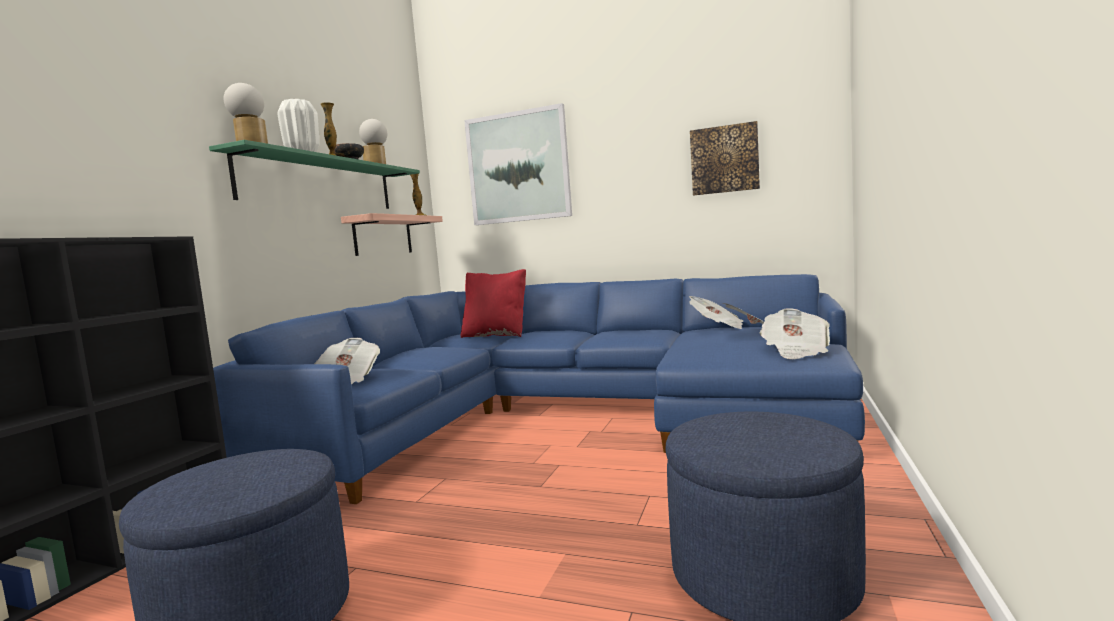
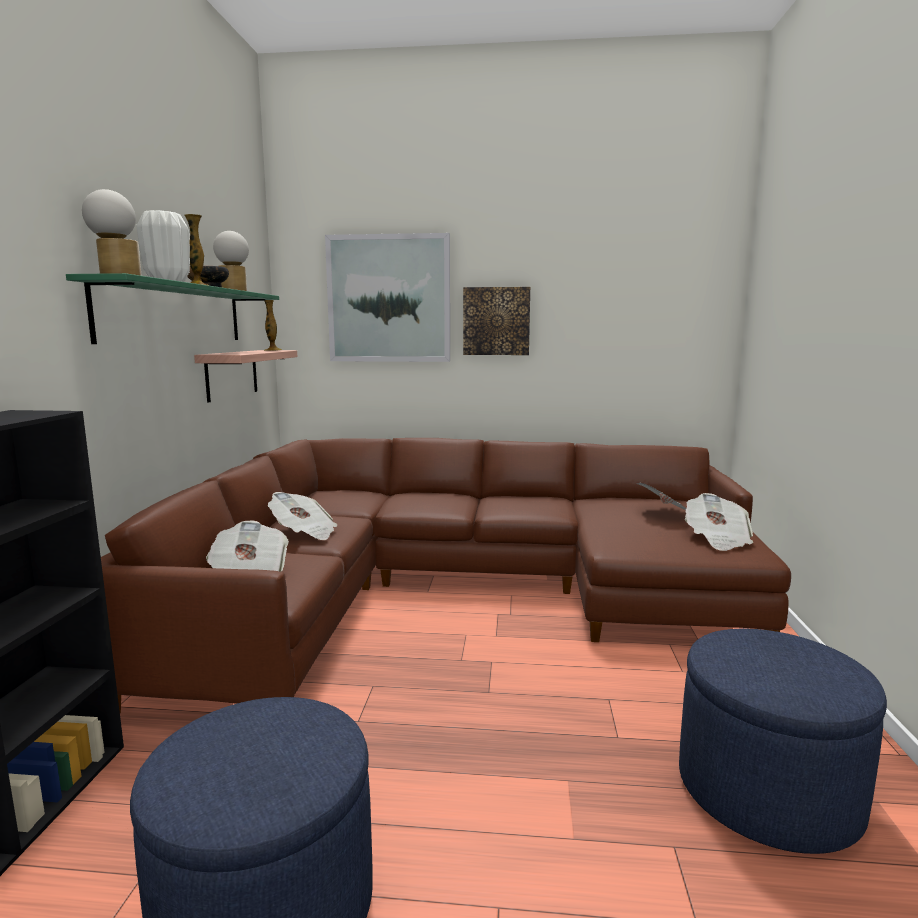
camera: 15 degrees left, 5 degrees up
(496, 335) = (369, 497): red pillow -> none
(565, 415) = (458, 592): blue sofa -> brown sofa
(717, 327) = (616, 499): newspaper -> newspaper (304, 533)
(724, 159) = (621, 319): picture -> picture (496, 321)

